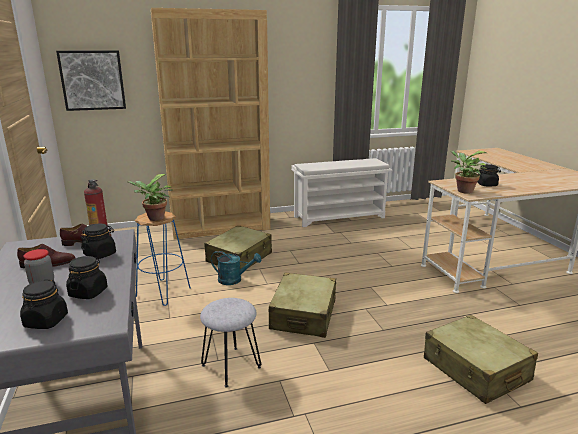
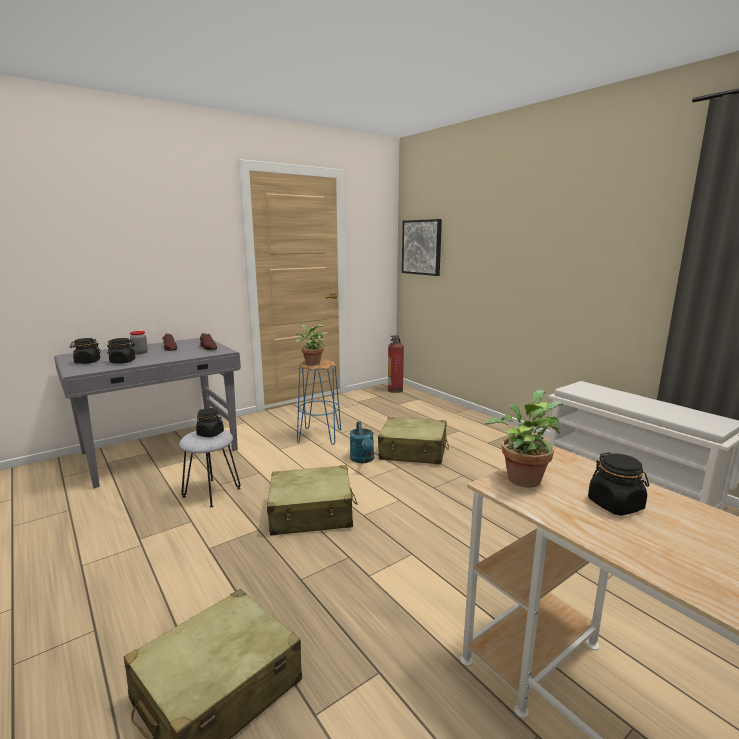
camera: 70 degrees right, 5 degrees down
(100, 254) = (185, 354): black jar -> black jar (210, 434)
(220, 227) = (477, 425): brown bookcase -> none

